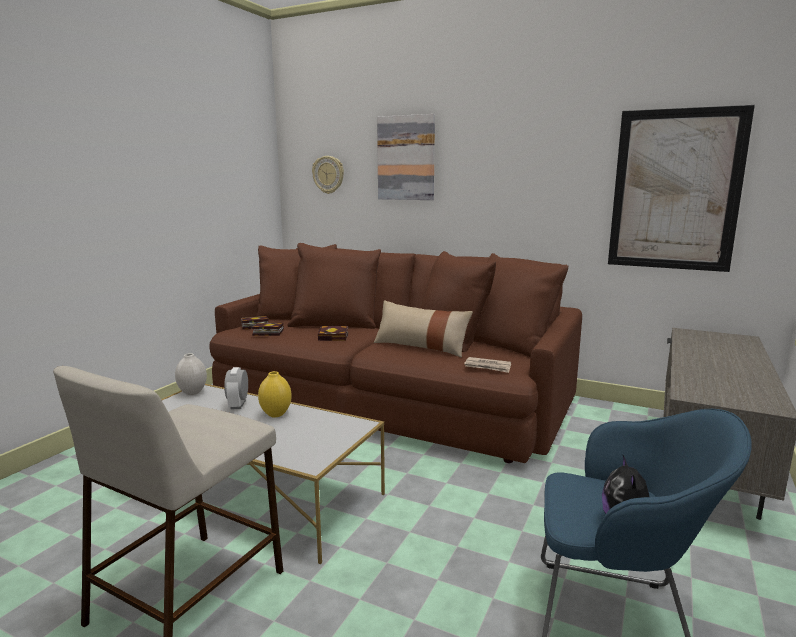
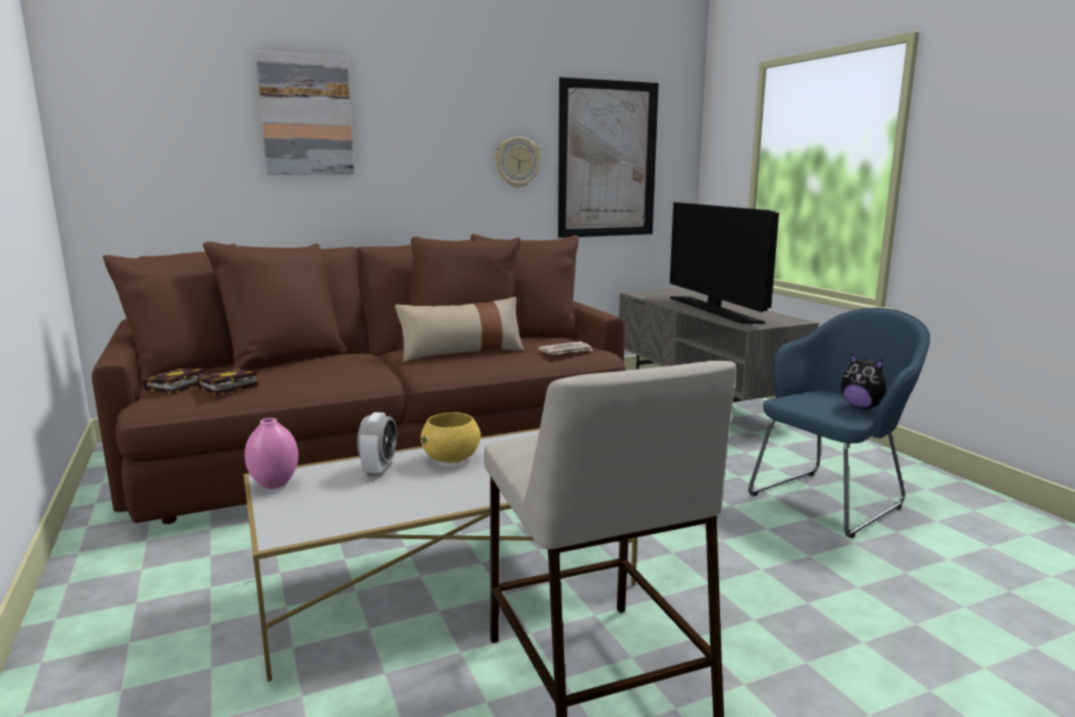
camera: 50 degrees left, 0 degrees up
(192, 392) = (274, 484): white vase -> pink vase
(238, 404) = (379, 469): alarm clock -> alarm clock turned 120 degrees counterclockwise
(276, 414) = (452, 459): yellow vase -> yellow bowl
(328, 174) = (163, 136): wall clock -> wall clock (517, 162)
(335, 337) = (340, 368): book -> none
(710, 369) = (714, 310): none -> television

